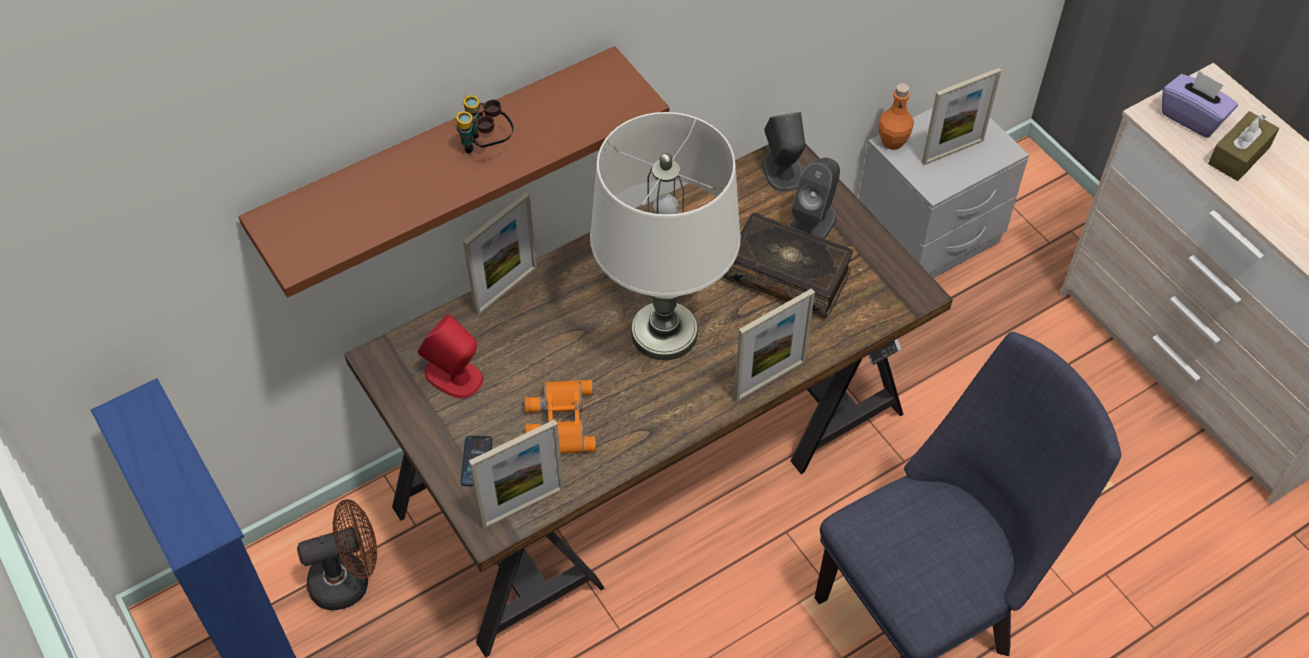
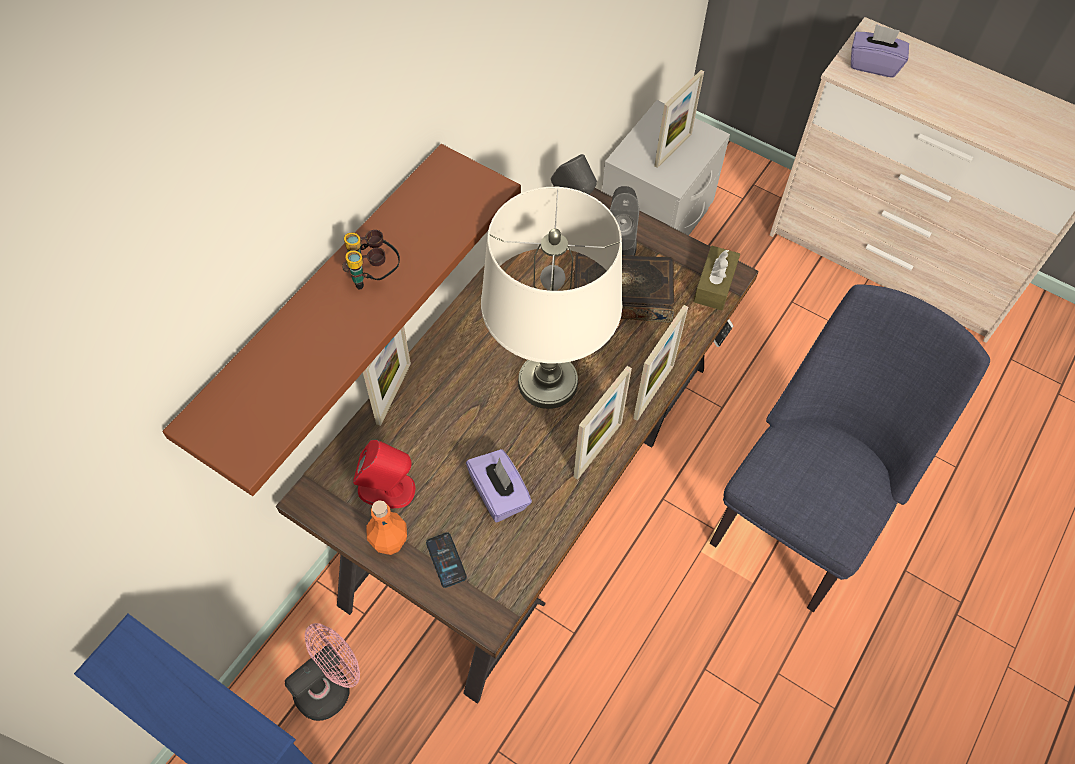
camera: 25 degrees left, 5 degrees up
(349, 580) = (330, 685): brown fan -> pink fan
(522, 507) = (507, 585): picture frame -> picture frame (598, 449)
(559, 421) = (499, 494): orange binoculars -> purple tissue box
(892, 142) = (624, 156): orange bottle -> orange bottle (390, 543)
(1239, 155) = (922, 84): brown tissue box -> brown tissue box (714, 285)

